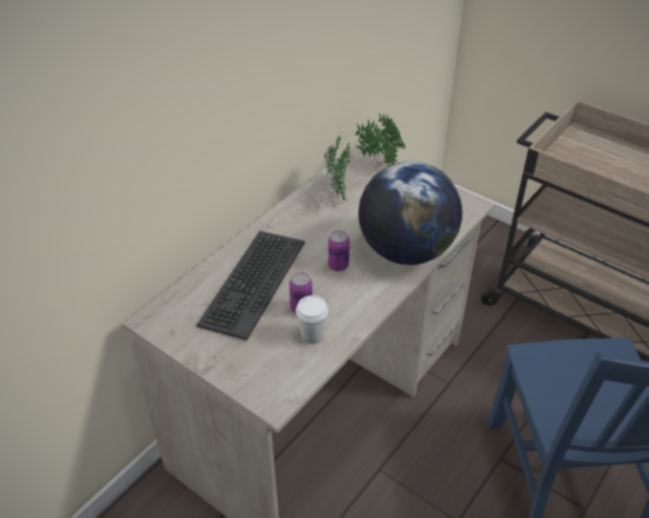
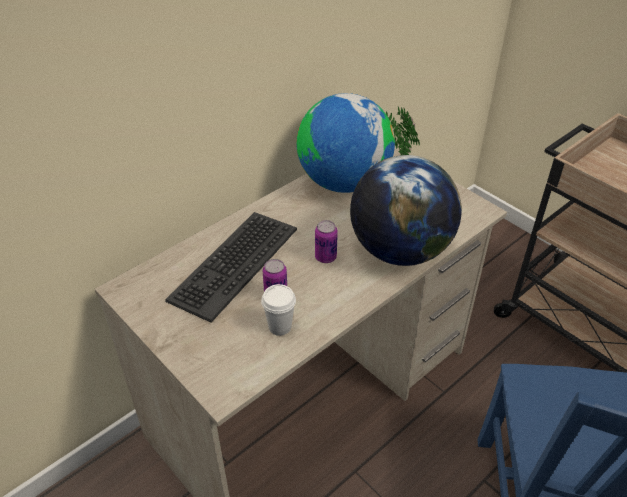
camera: 10 degrees right, 0 degrees up
(337, 192) = (344, 182): potted plant -> globe

